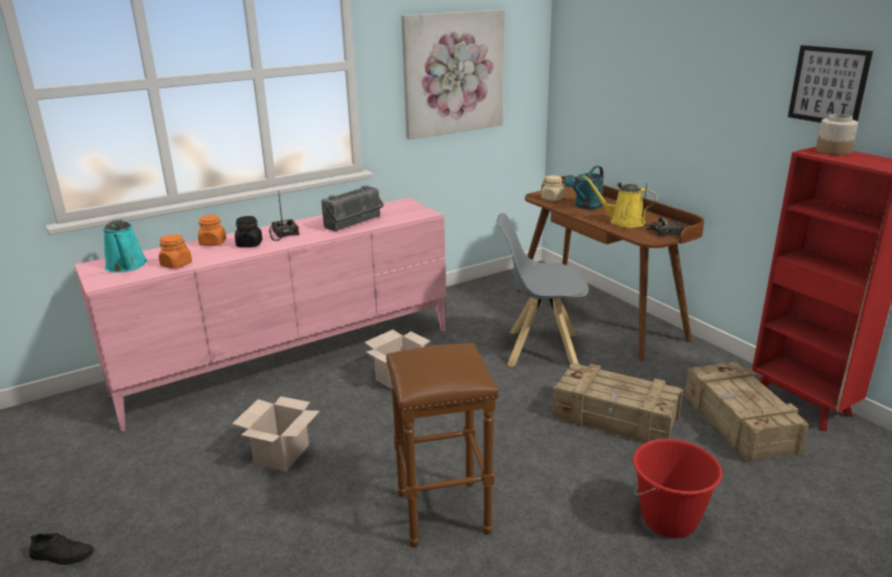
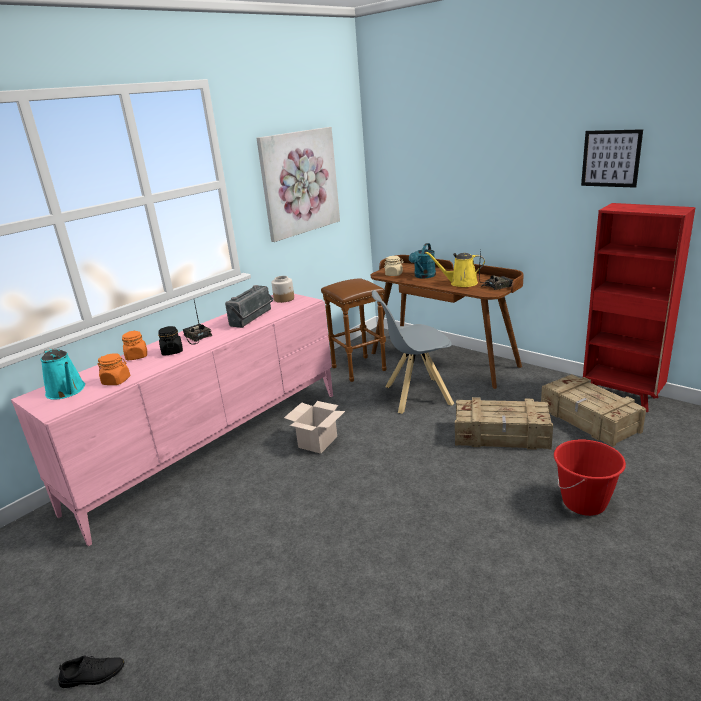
camera: 15 degrees left, 0 degrees up
(281, 453) = (252, 528): cardboard box -> none
(444, 510) = (416, 539): brown stool -> brown stool (359, 368)
(833, 151) = (625, 206): jar -> jar (284, 299)

